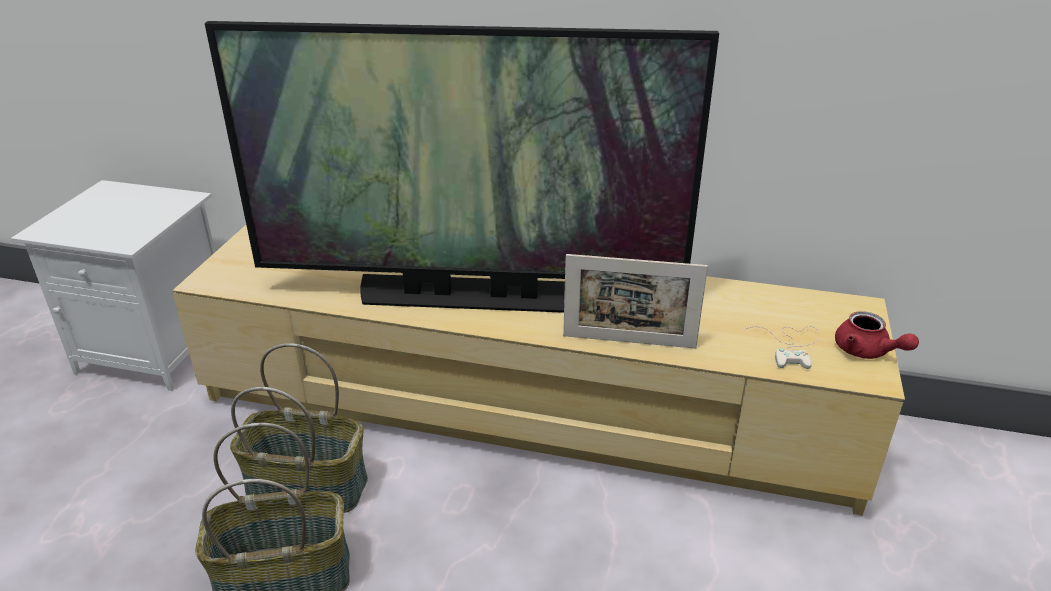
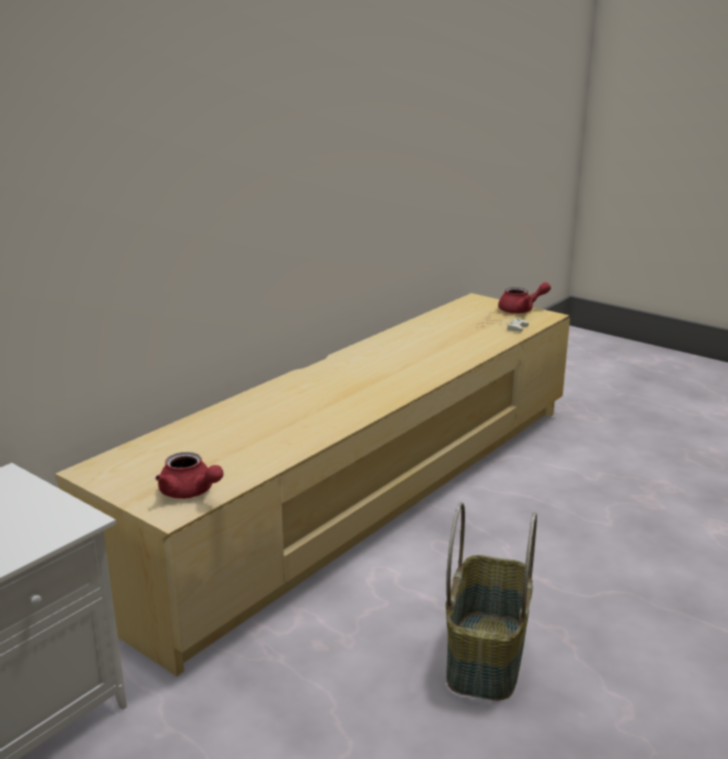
camera: 65 degrees left, 10 degrees down
(238, 278) = (190, 492): none -> red teapot
(309, 486) = (376, 624): basket -> none
(470, 296) = (345, 396): television -> none
(629, 341) = (459, 361): picture frame -> none

